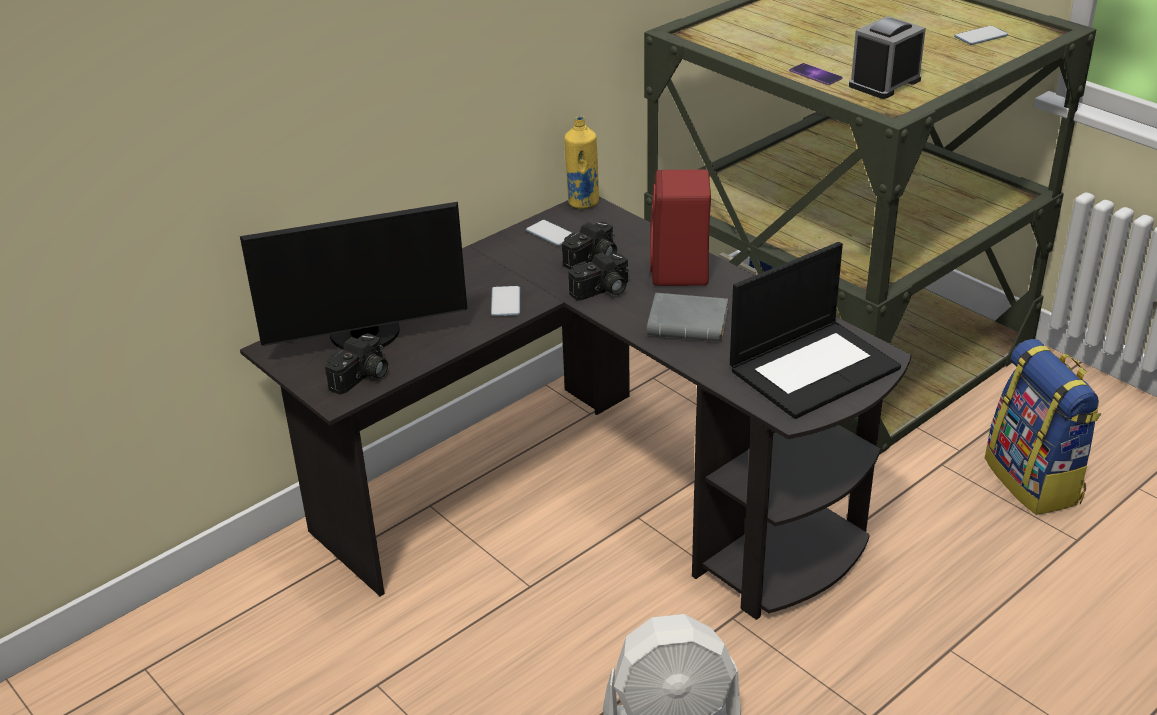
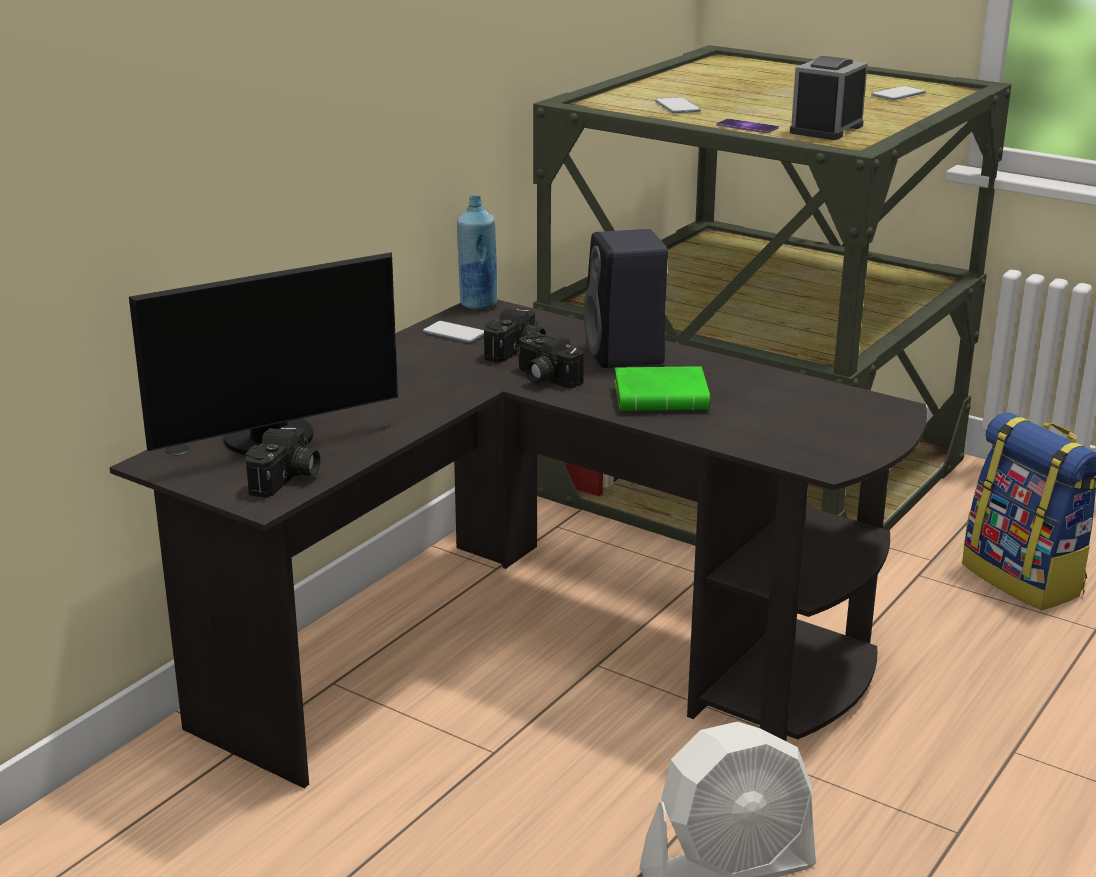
camera: 15 degrees left, 10 degrees down
(505, 302) = (432, 396): phone -> phone (677, 107)
(582, 202) = (477, 304): yellow bottle -> blue bottle
(602, 291) = (544, 378): camera -> camera turned 90 degrees clockwise
(680, 272) = (626, 355): red speaker -> black speaker
(690, 323) = (663, 397): grey book -> green book
(814, 368) = (827, 423): laptop -> none

